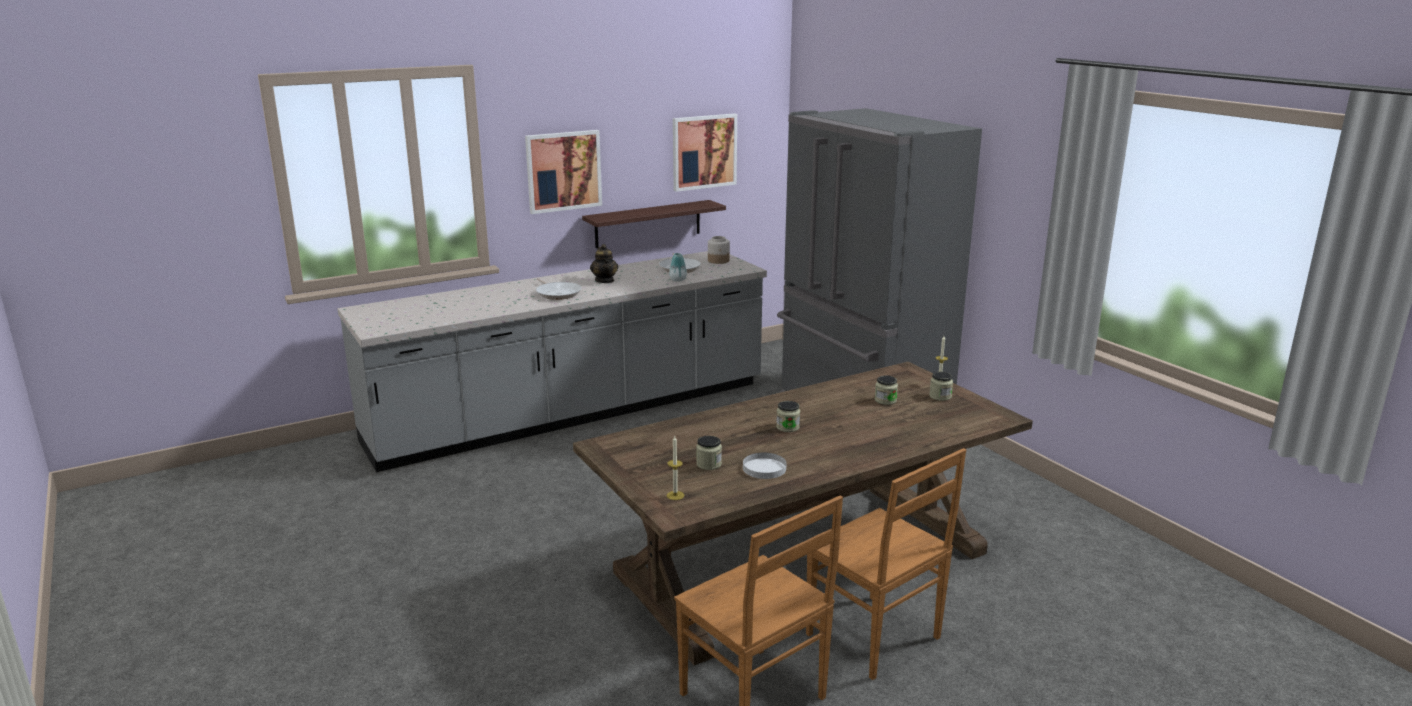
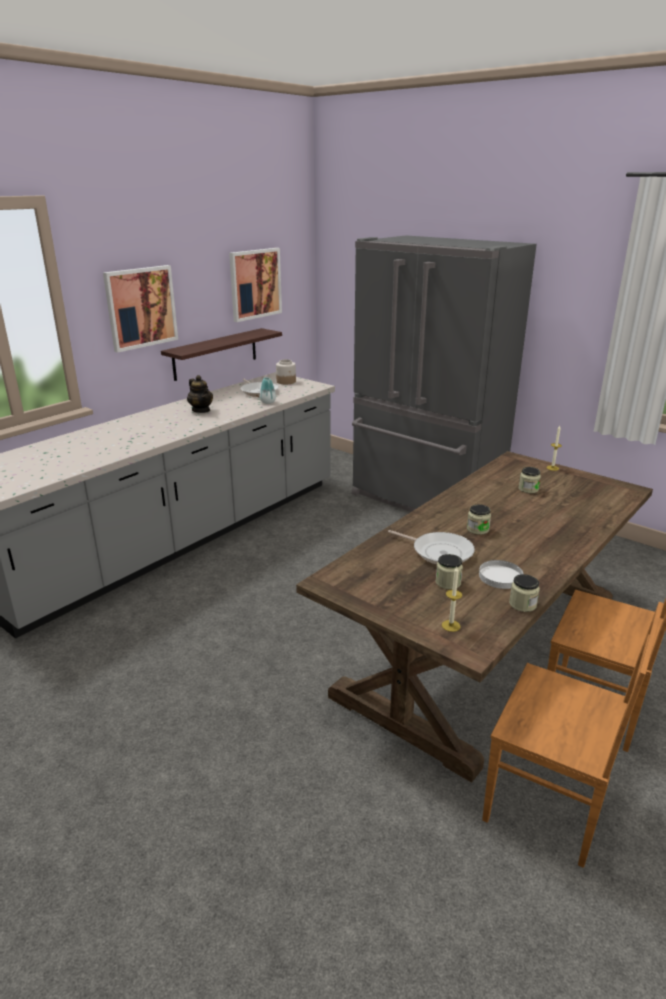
camera: 20 degrees left, 5 degrees up
(557, 293) = (166, 427): frying pan -> frying pan (439, 552)
(940, 396) = (565, 478): jar -> jar (522, 604)

